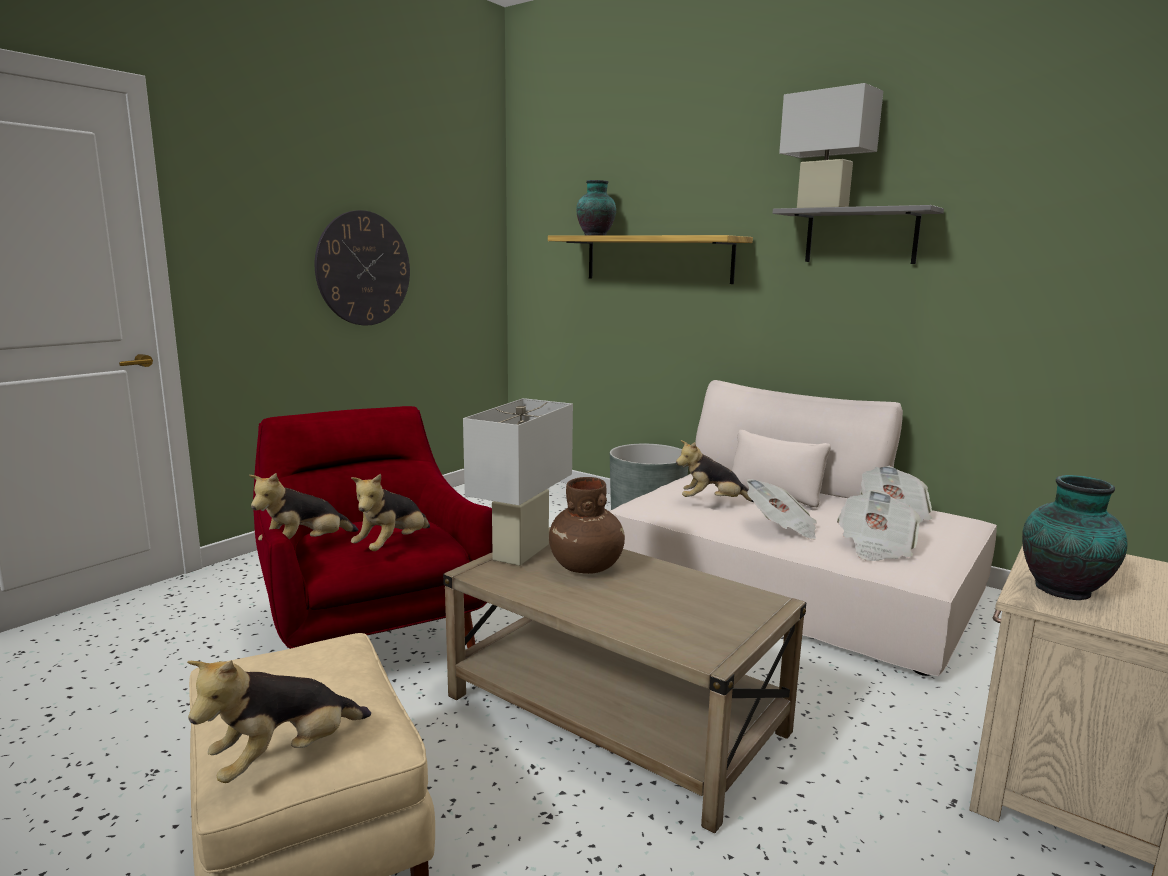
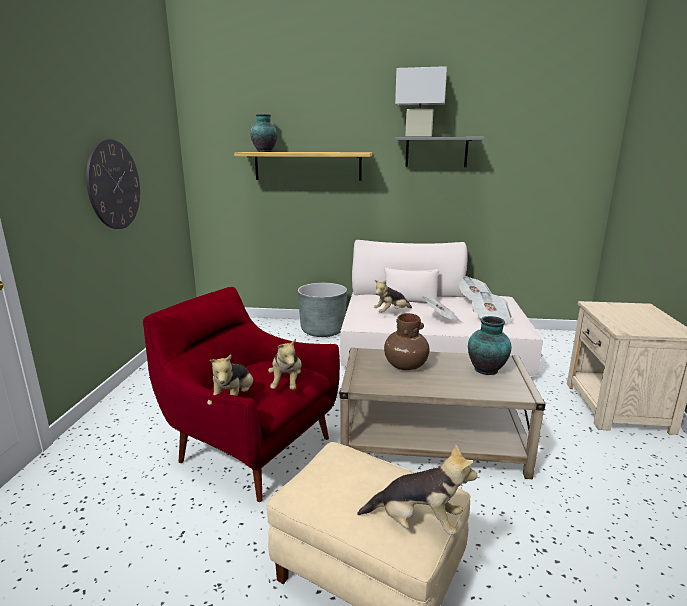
camera: 30 degrees left, 5 degrees up
(285, 757) = (417, 522): plush toy -> plush toy turned 90 degrees counterclockwise
(521, 552) = (361, 367): white table lamp -> none
(1065, 591) = (626, 324): vase -> vase (487, 370)

